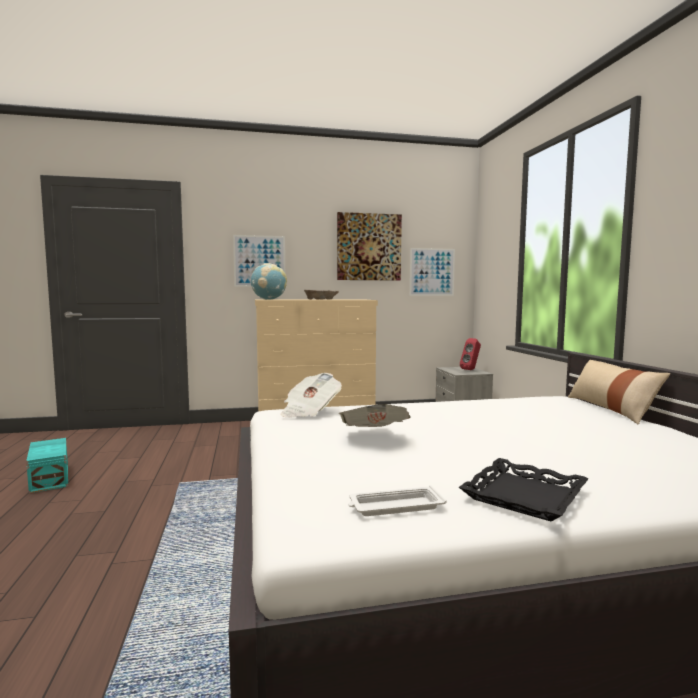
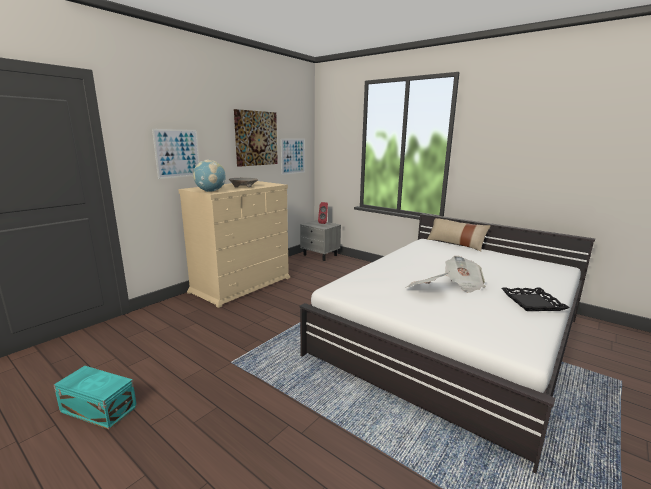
camera: 40 degrees left, 10 degrees up
(309, 412) = (354, 283): newspaper -> newspaper (463, 284)
(395, 507) = (517, 325): white tray -> none

